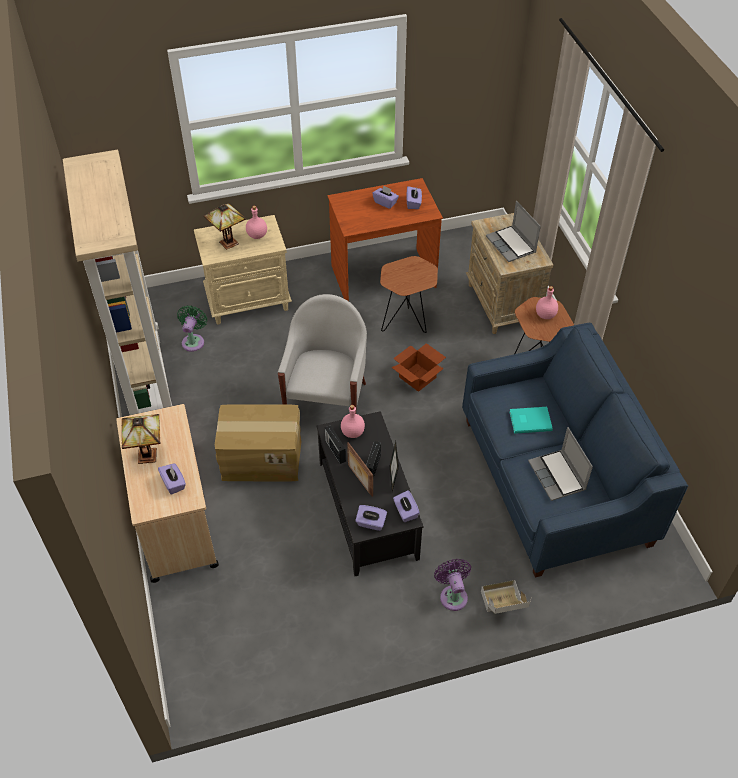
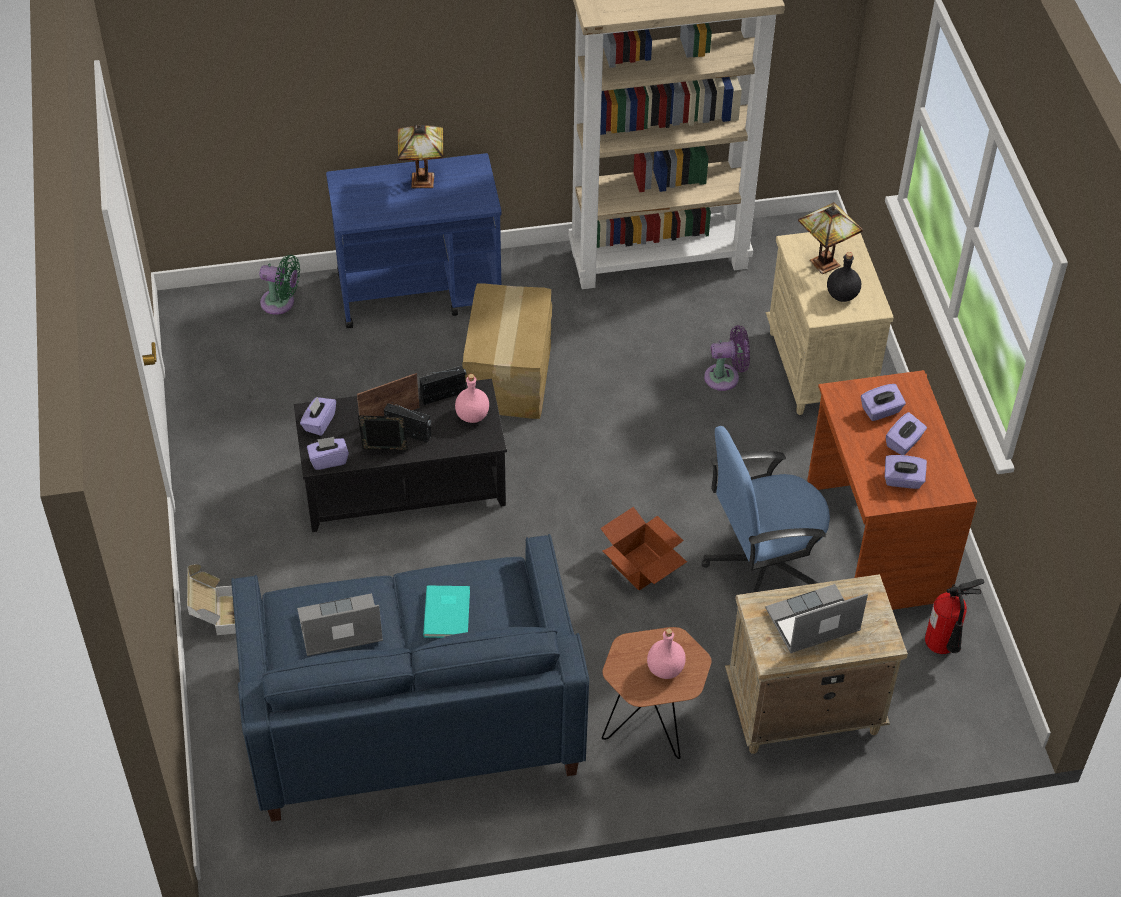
camera: 95 degrees right, 0 degrees up
(173, 483) = (376, 204): purple tissue box -> purple tissue box (881, 411)
(176, 522) = (420, 291): beige cart -> blue cart
(194, 341) = (736, 306): green fan -> green fan (281, 303)
(257, 235) = (842, 295): pink bottle -> black bottle
(327, 401) = (603, 451): white armchair -> none
(407, 323) = (762, 565): brown side table -> blue office chair
(449, 251) = (943, 648): none -> fire extinguisher
(453, 595) = (251, 562): purple fan -> purple fan (725, 377)

